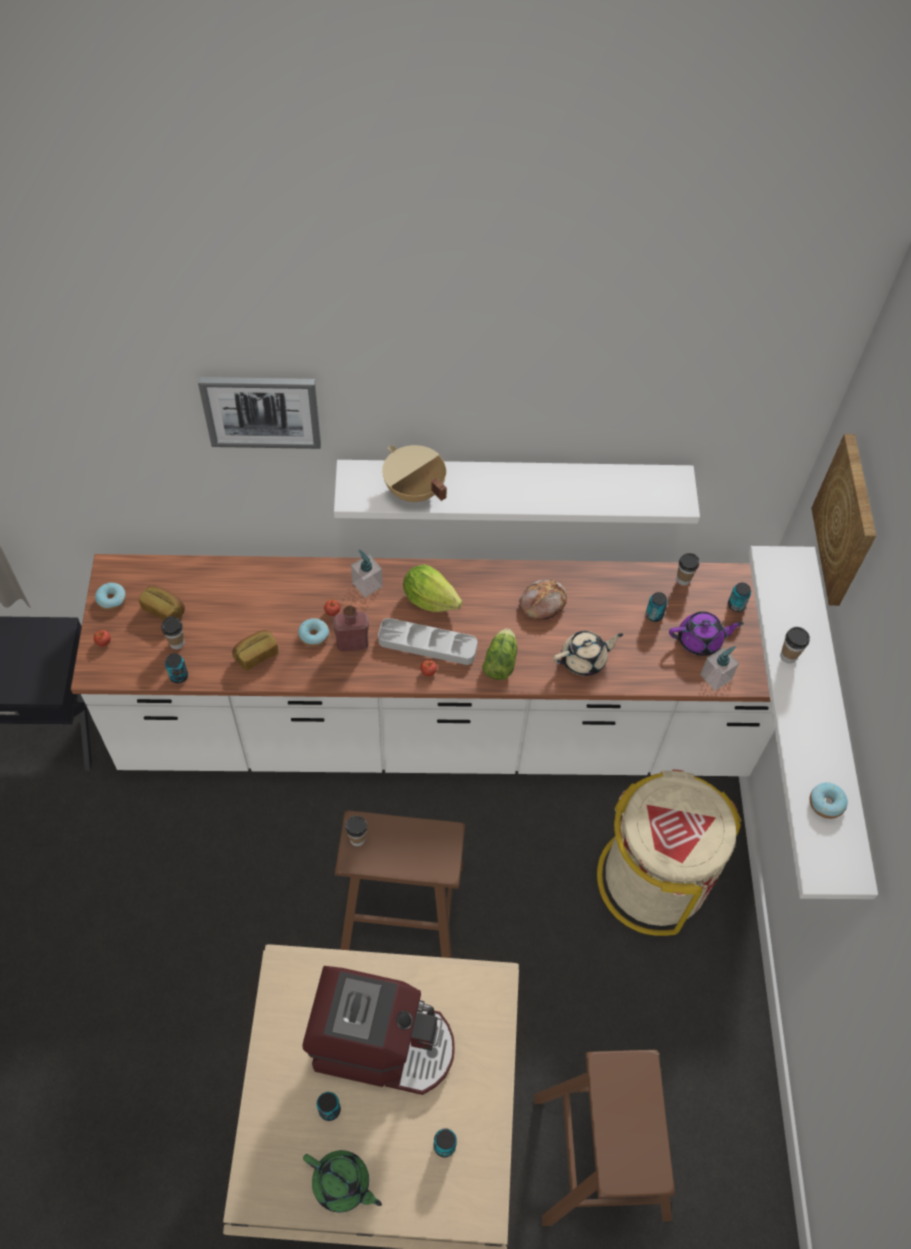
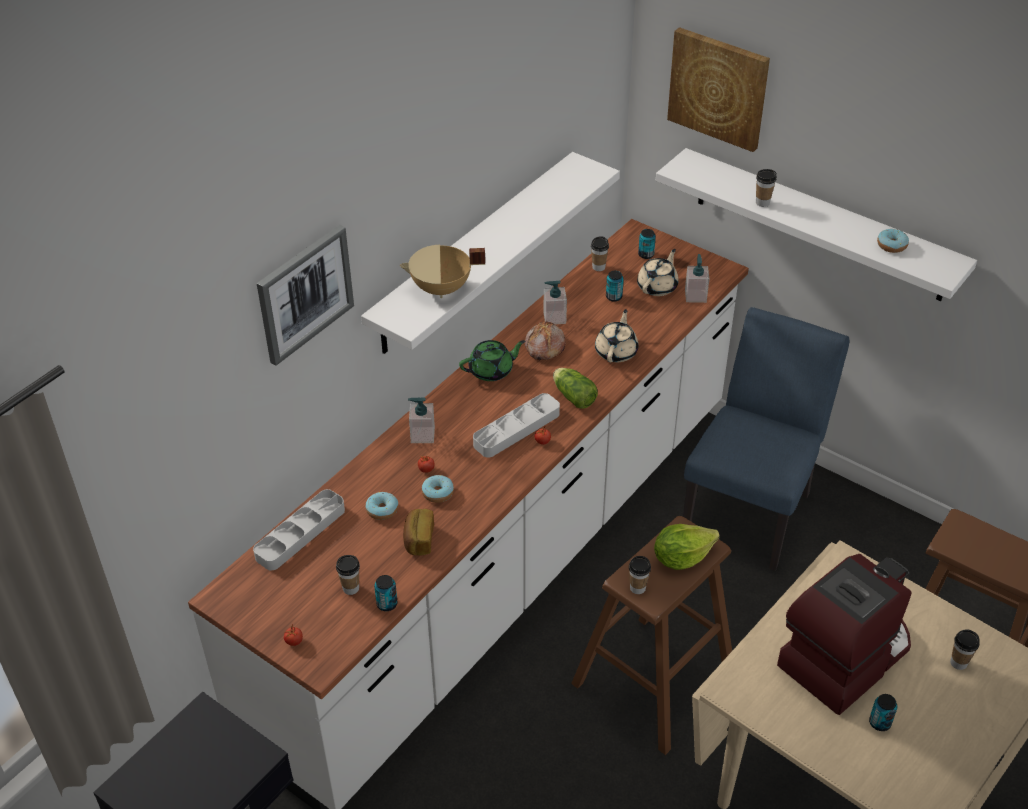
camera: 50 degrees left, 15 degrees down
(112, 599) = (254, 613): donut -> donut (382, 510)
(164, 609) = (305, 580): bread -> none
(205, 575) = (300, 533): none -> grey tray
(342, 1184) = (951, 747): green teapot -> green teapot (492, 370)
(352, 643) = (469, 473): red bottle -> none
(430, 599) = (475, 406): lettuce -> lettuce (681, 557)
(444, 1145) = (958, 663): can -> cup
(585, 587) = (554, 318): none -> soap dispenser
(653, 878) = (751, 507): beige trash can -> blue chair
(700, 640) = (657, 286): purple teapot -> beige teapot

